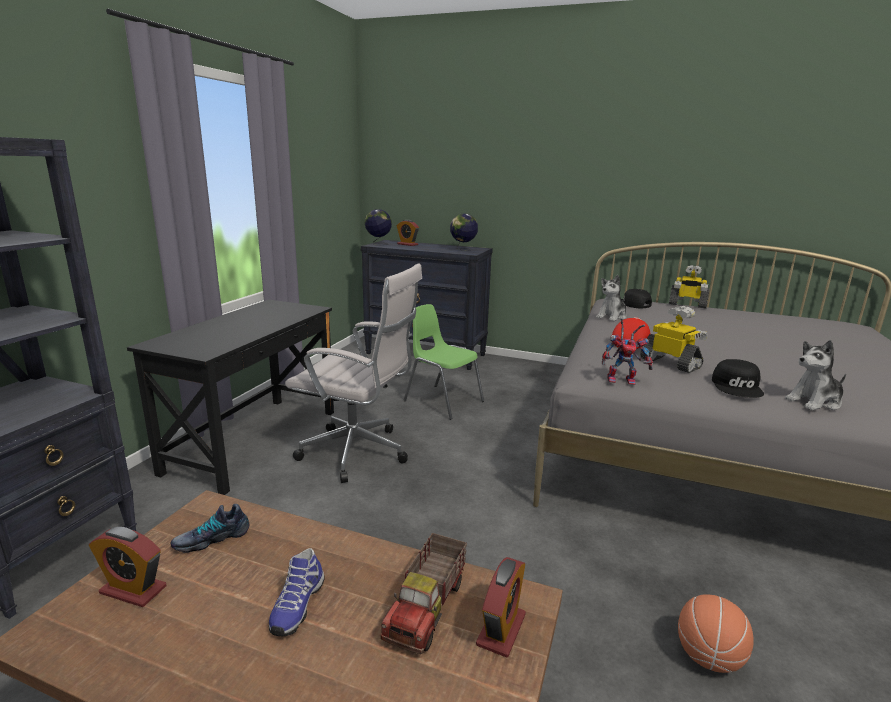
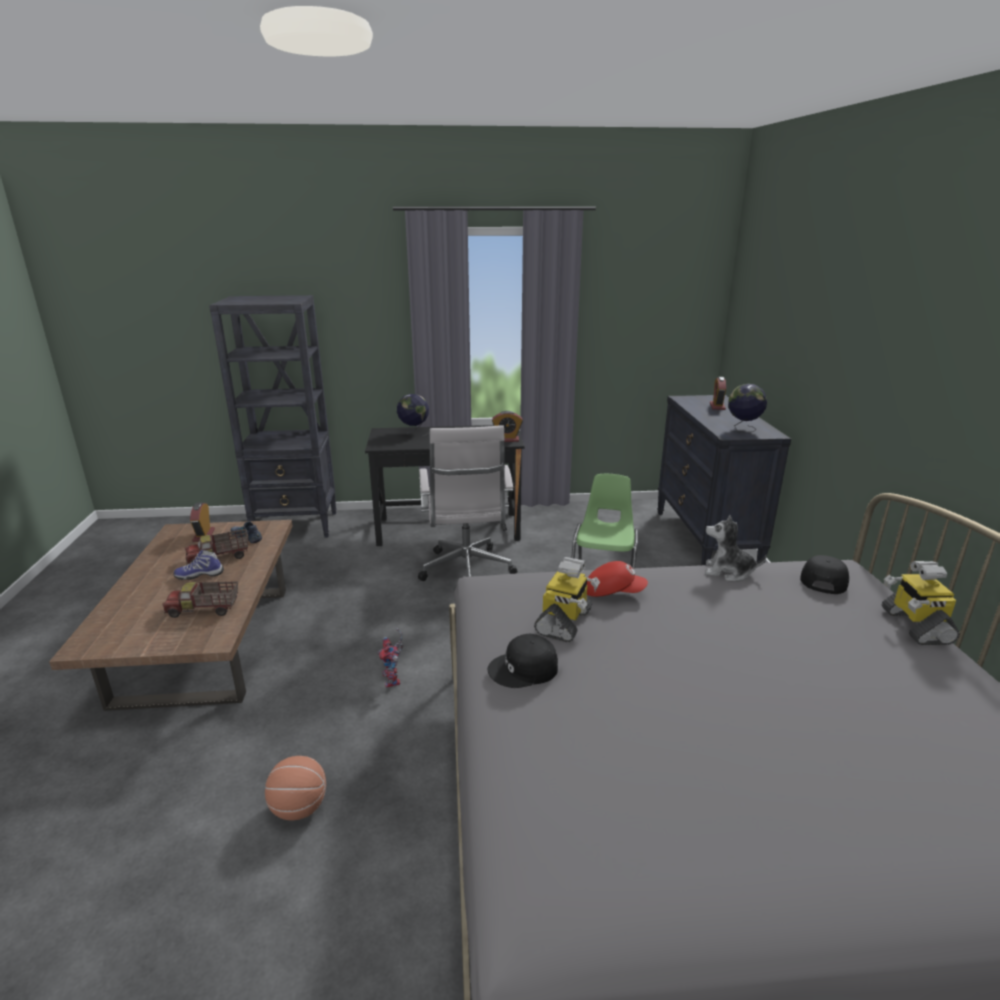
camera: 65 degrees right, 5 degrees up
(257, 576) = (219, 558): none -> toy truck
(378, 244) = (690, 398): globe -> globe (414, 433)
(501, 629) = (190, 636): alarm clock -> alarm clock (507, 440)
(623, 380) = (486, 599): toy robot -> toy robot (393, 680)
(814, 402) = (524, 731): plush toy -> none

